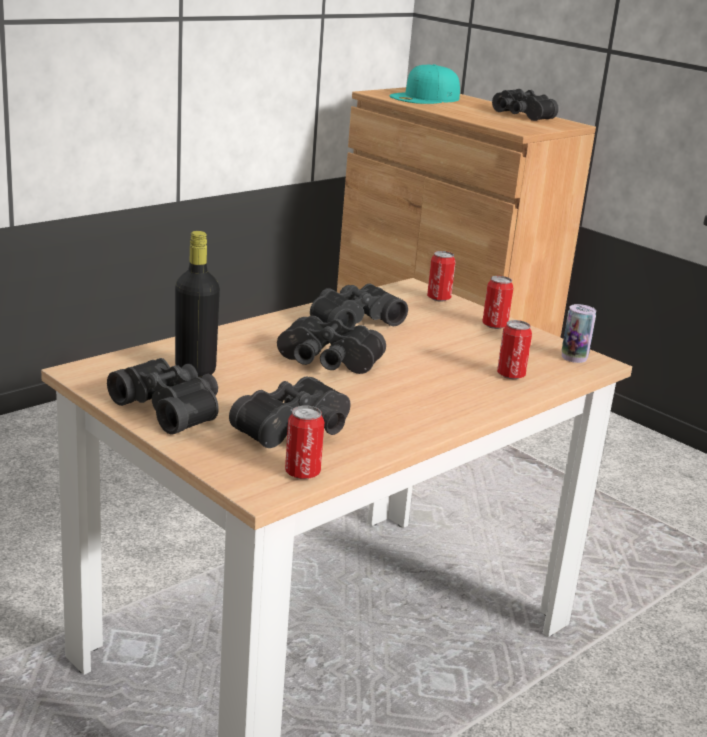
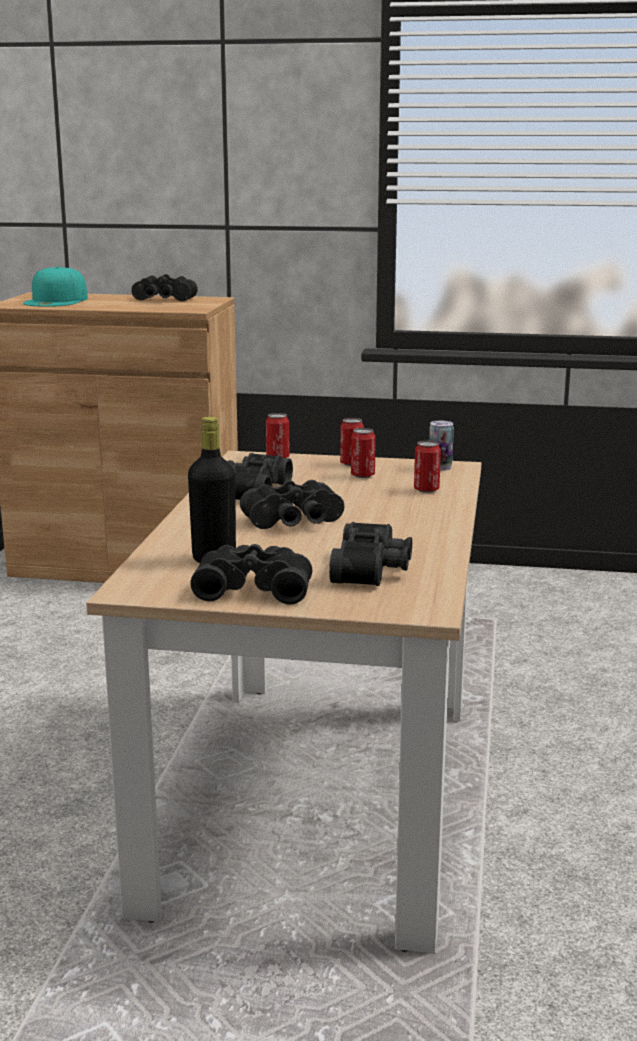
camera: 35 degrees left, 5 degrees down
(302, 473) = (431, 591): can -> can (362, 475)

